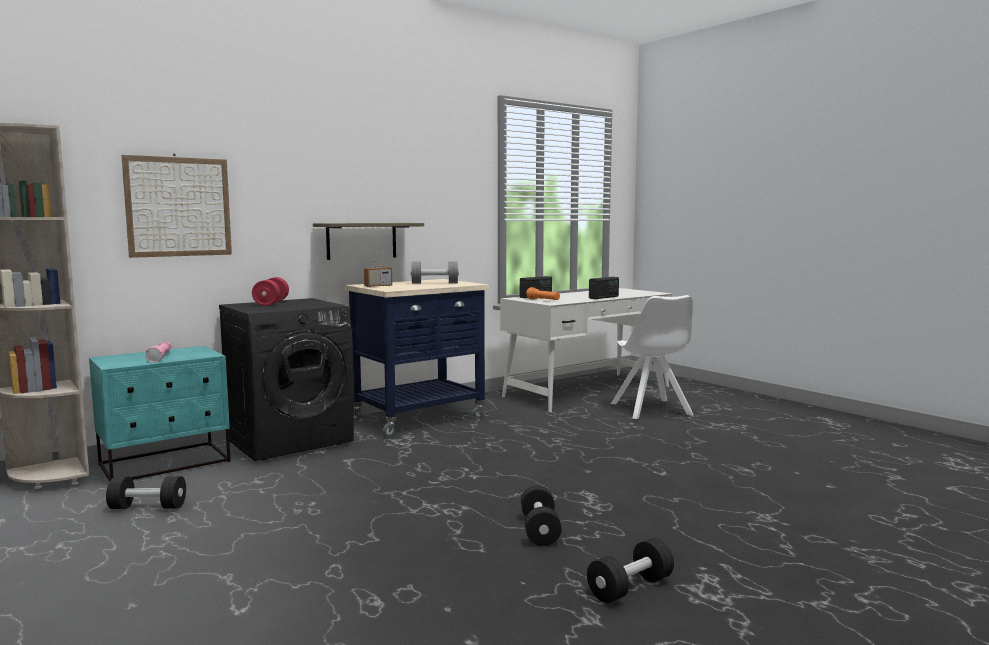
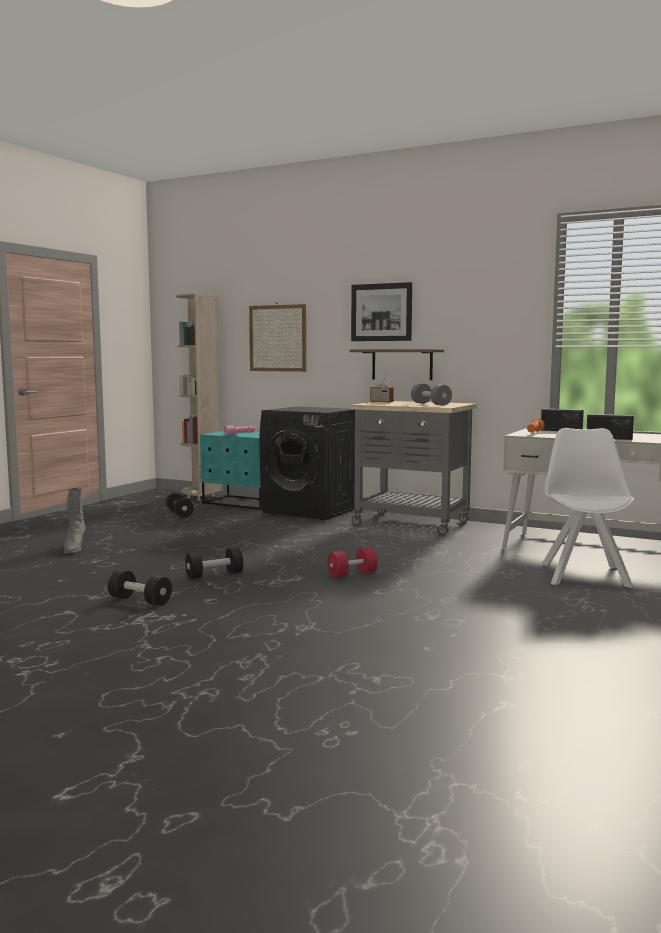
camera: 65 degrees right, 0 degrees up
(261, 614) = (74, 548): none -> grey boot
(271, 303) = (314, 408): red dumbbell -> red dumbbell (352, 574)
(334, 178) = (381, 312): none -> picture
(418, 418) = (412, 523): blue cart -> grey cart
(651, 410) = (585, 575): white chair -> white chair turned 135 degrees clockwise

